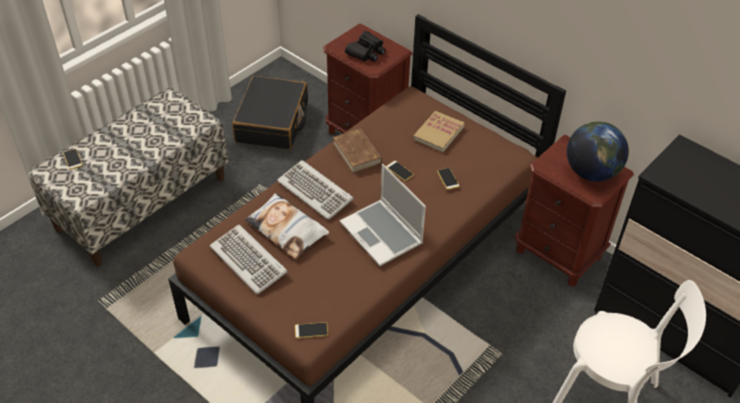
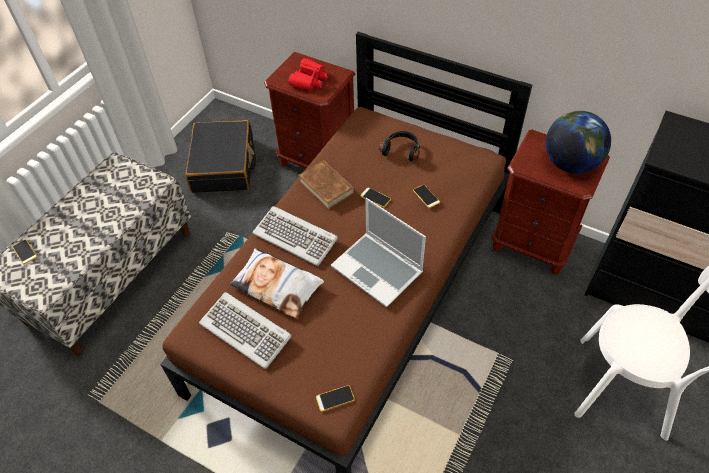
camera: 10 degrees left, 5 degrees up
(366, 52) = (309, 80): black binoculars -> red binoculars
(438, 133) = (401, 150): book -> black headphones

